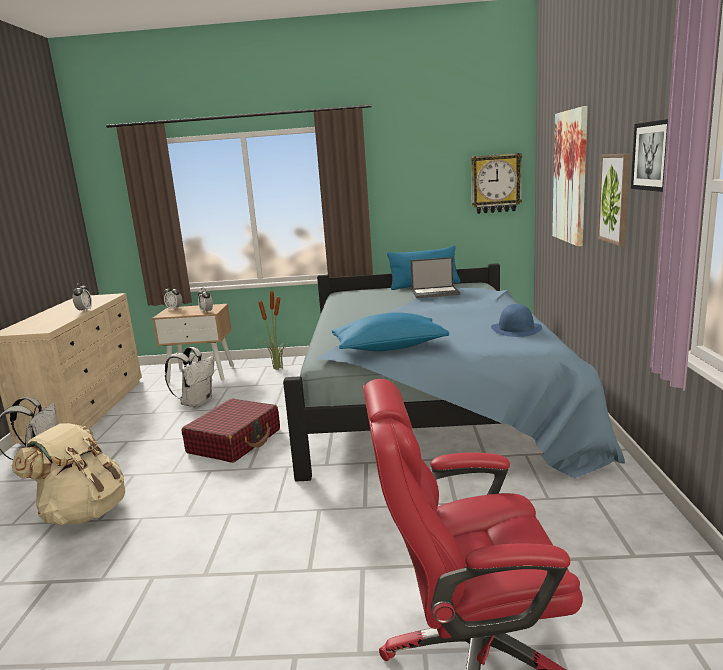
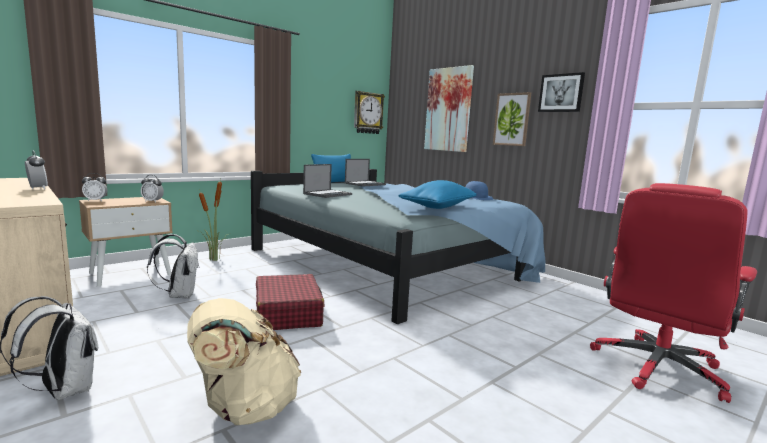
camera: 45 degrees left, 5 degrees down
(347, 311) = (328, 194): none -> laptop

